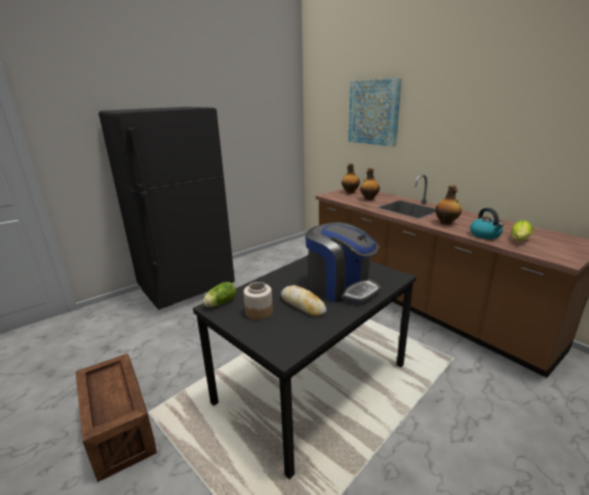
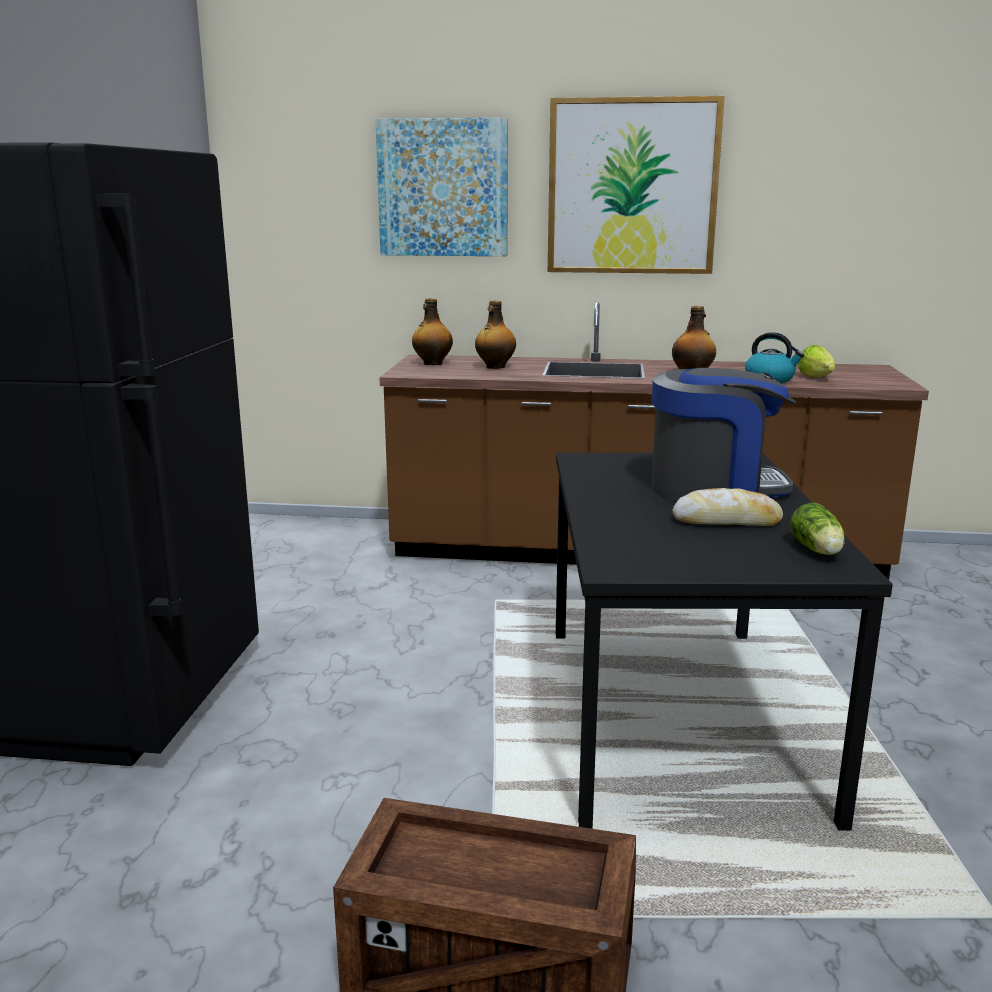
camera: 45 degrees left, 5 degrees down
(219, 303) = (610, 562): lettuce -> lettuce (817, 551)
(259, 312) = (695, 548): jar -> none
(456, 113) = (632, 187): none -> picture

